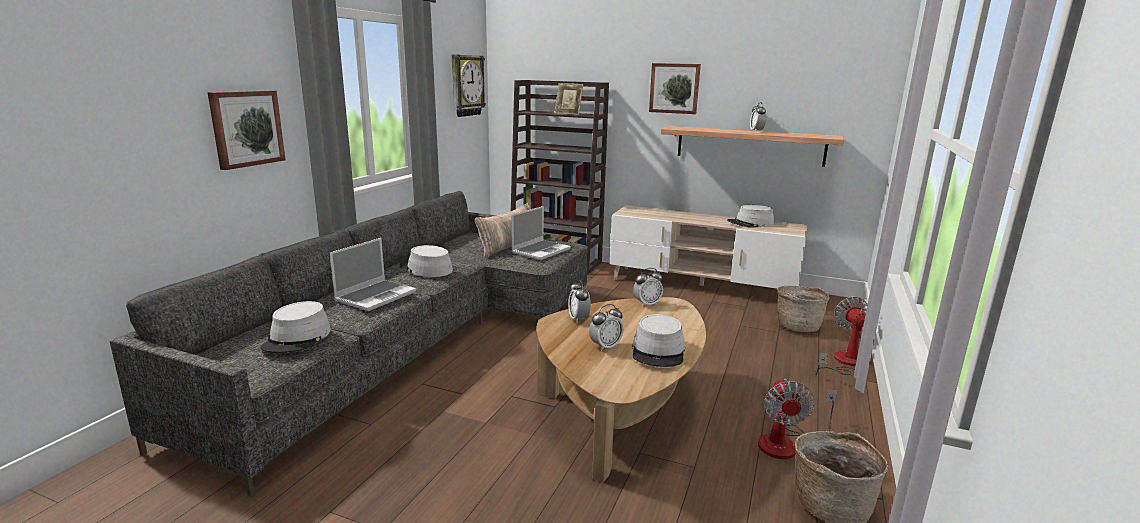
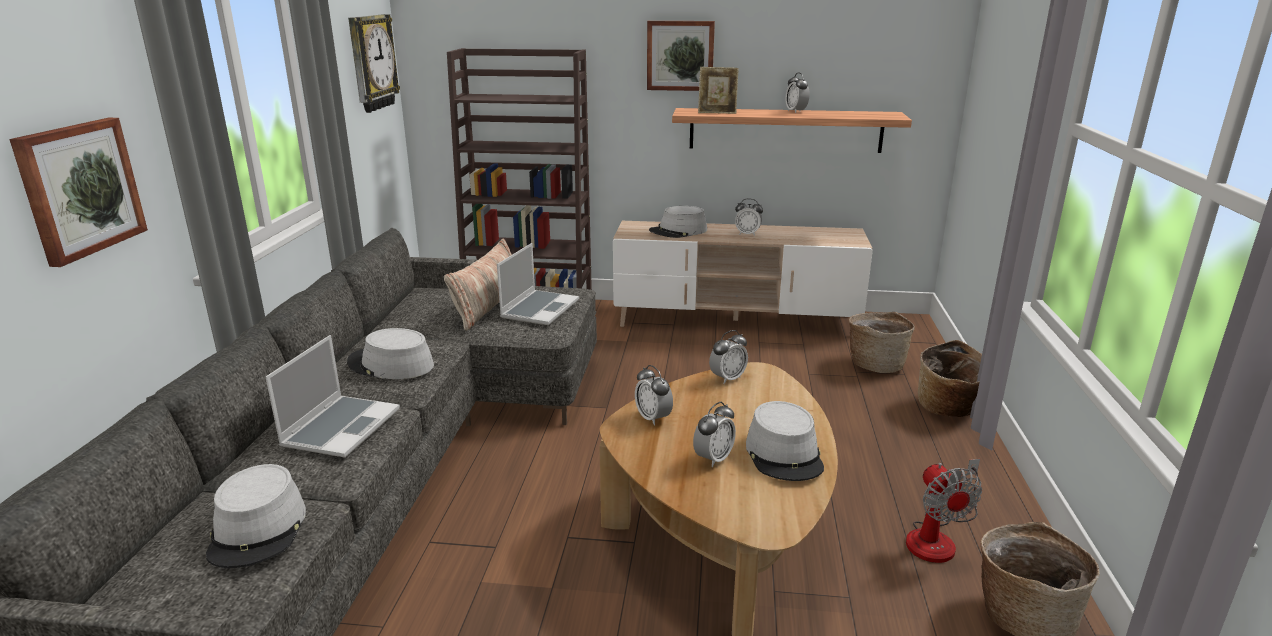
camera: 15 degrees left, 5 degrees up
(568, 114) = (533, 98): picture frame -> picture frame (717, 112)
(713, 220) = (747, 234): none -> alarm clock
(750, 223) = (796, 234): grey hat -> grey hat (678, 231)
(843, 362) = (949, 409): fan -> basket

